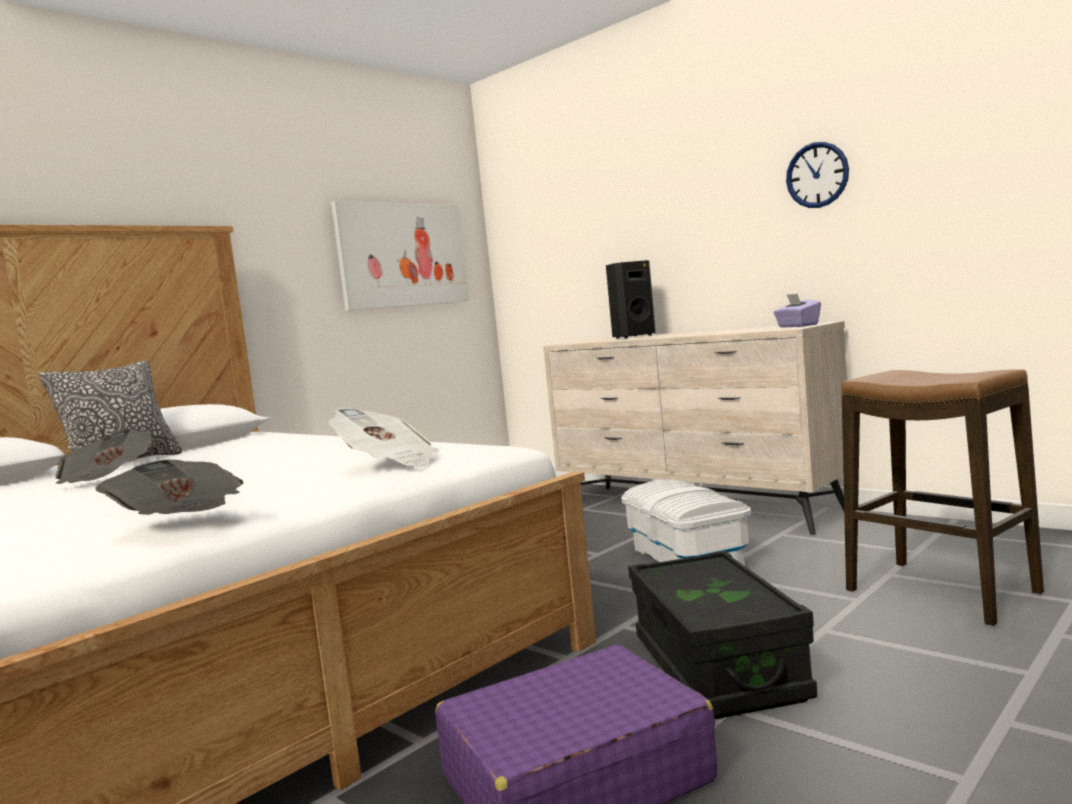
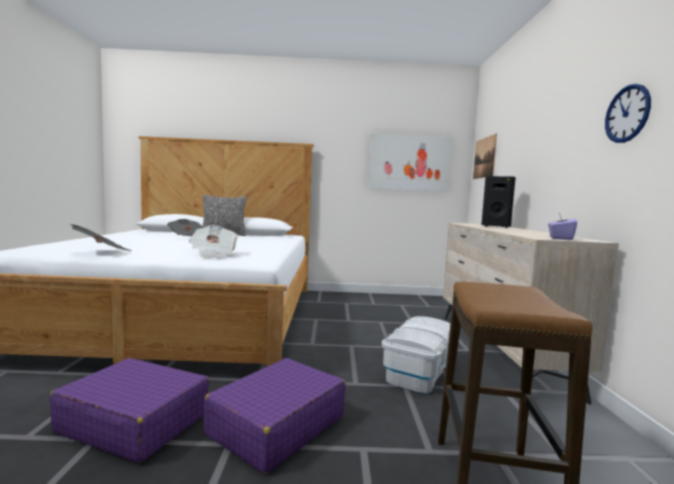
camera: 45 degrees right, 0 degrees up
(527, 237) = (484, 157): none -> picture
(717, 668) = (276, 425): black storage box -> purple suitcase

